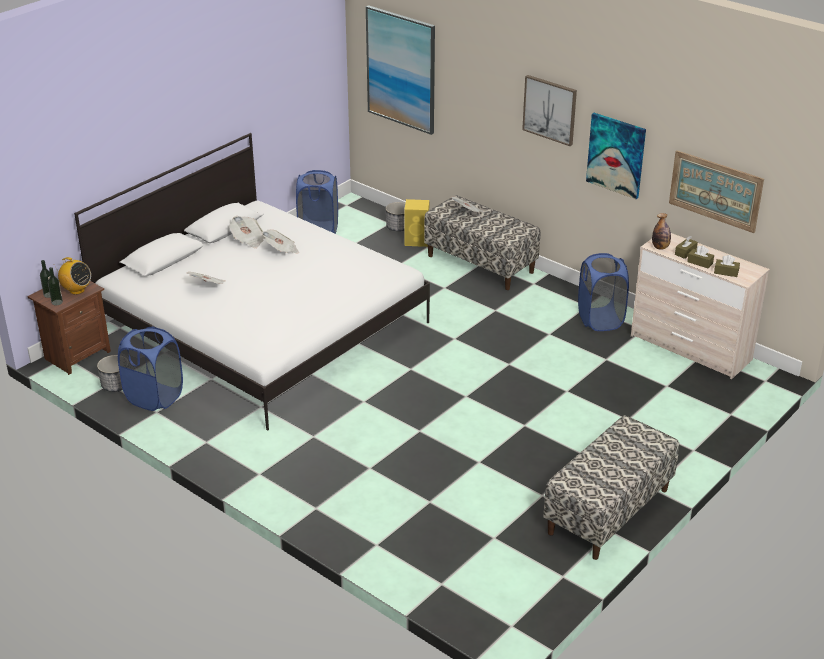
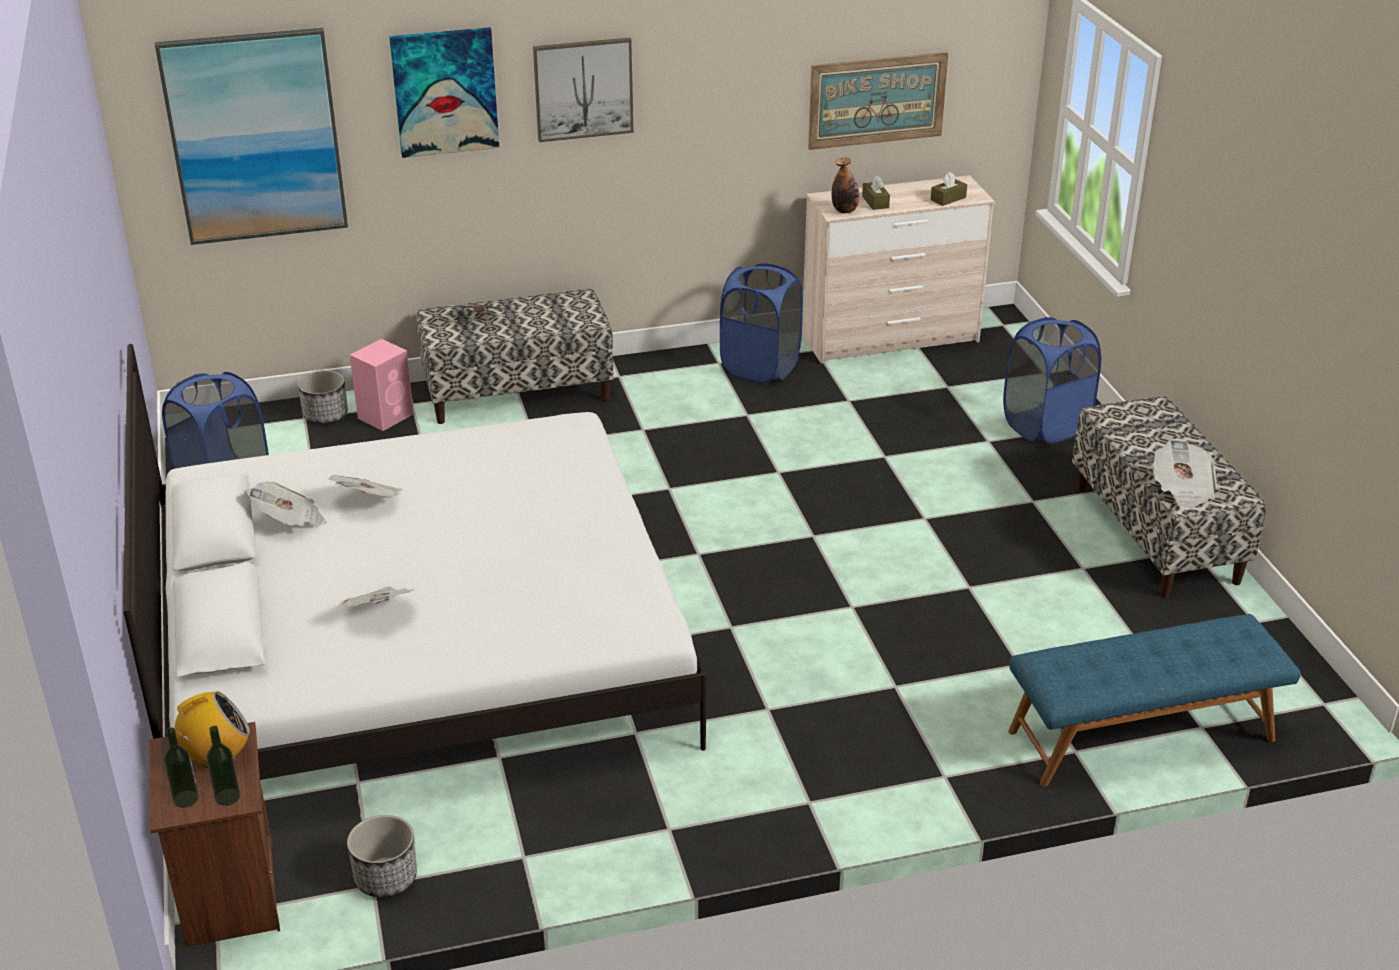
camera: 55 degrees left, 0 degrees up
(154, 397) = (478, 842): blue laundry basket -> blue laundry basket (1045, 425)
(411, 564) = (1142, 736): none -> blue bench
(417, 241) = (386, 415): yellow speaker -> pink speaker
(578, 476) = (1182, 490): none -> newspaper
(616, 155) = (711, 114): picture -> picture (445, 92)
(700, 262) = (908, 203): brown tissue box -> none

